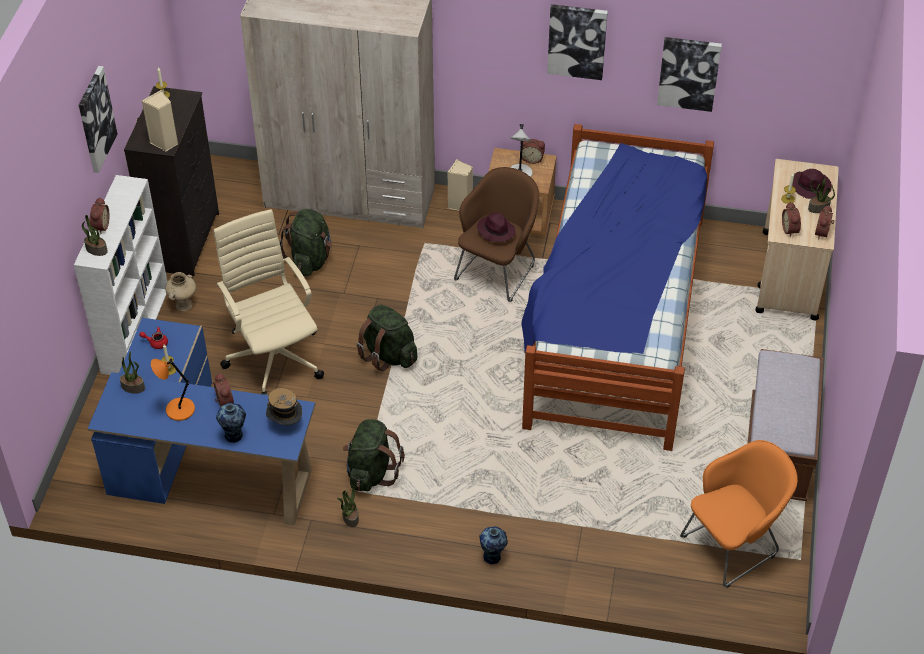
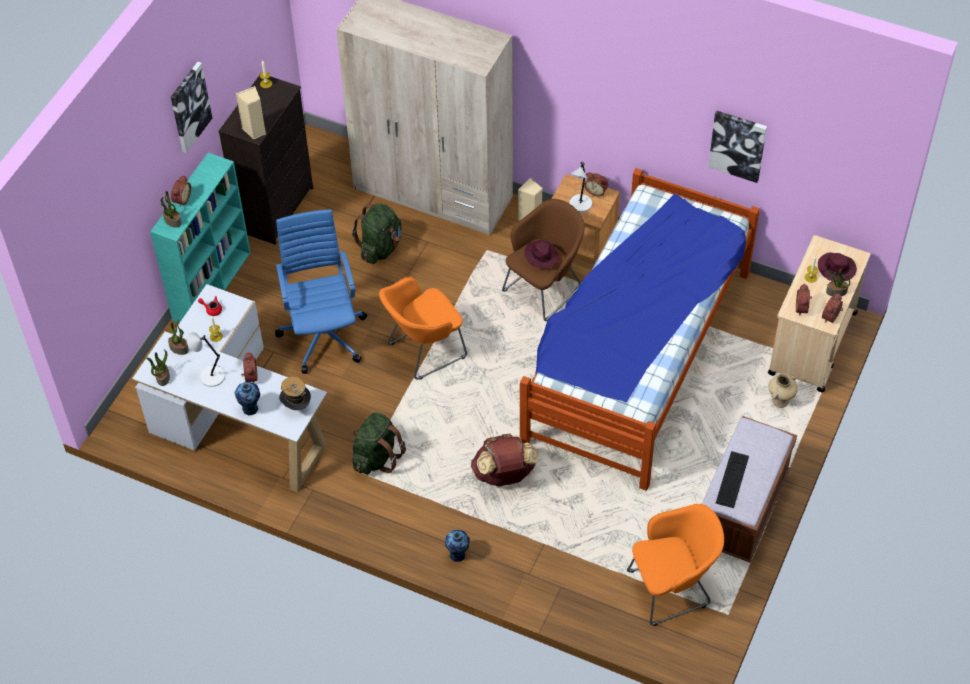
camera: 15 degrees right, 5 degrees up
(135, 329) = (212, 285): white bookcase -> turquoise bookcase
(178, 410) = (211, 376): orange table lamp -> grey table lamp
(183, 304) = (259, 270): beige vase -> beige vase (780, 401)
(201, 462) = (235, 419): blue desk -> white desk
(274, 357) = (323, 334): beige office chair -> blue office chair
(350, 517) = (346, 494): potted plant -> potted plant (162, 377)
(388, 355) = (423, 351): green backpack -> orange armchair
(516, 464) = (504, 475): none -> brown backpack
(577, 41) = (639, 98): picture -> none
(774, 413) = (732, 479): none -> keyboard

